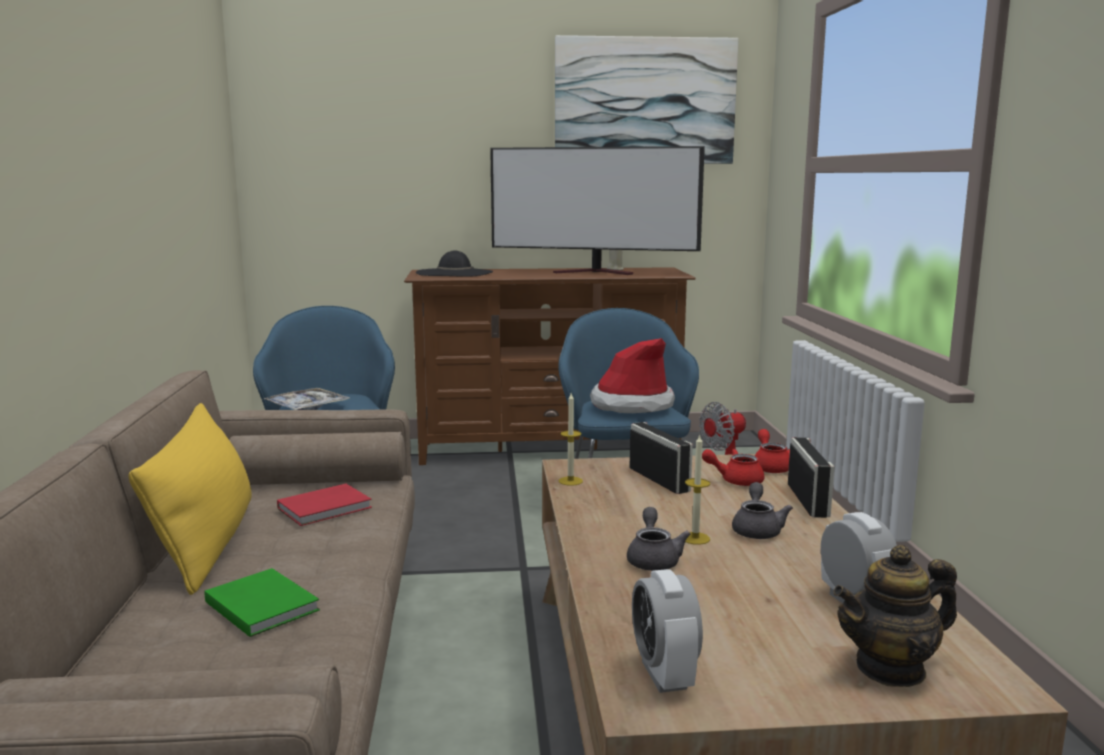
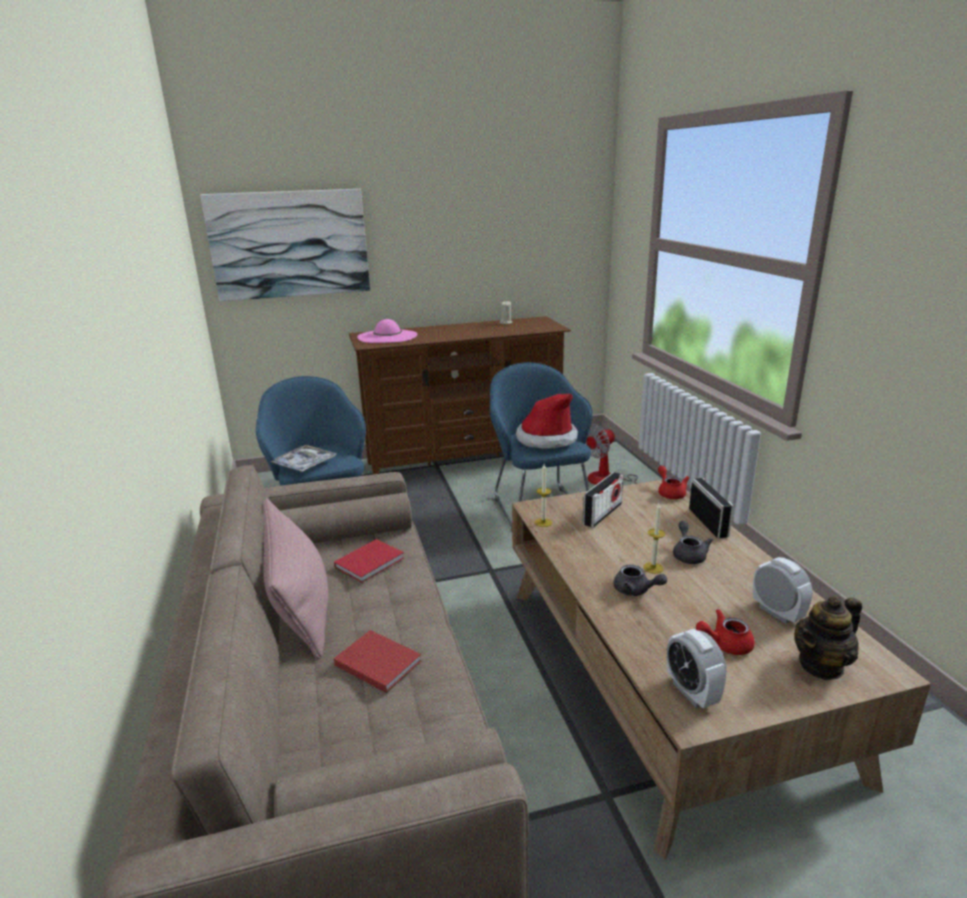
camera: 10 degrees left, 10 degrees up
(206, 543) = (299, 608): yellow pillow -> pink pillow
(262, 604) = (377, 662): green book -> red book
(454, 273) = (387, 336): black hat -> pink hat
(597, 272) = (495, 328): television -> none
(645, 101) = (521, 188): picture -> picture (289, 244)
(653, 559) = (635, 591): grey teapot -> grey teapot turned 135 degrees clockwise
(659, 479) = (602, 514): radio -> radio turned 75 degrees clockwise
(735, 480) = (653, 509): red teapot -> red teapot (725, 644)

